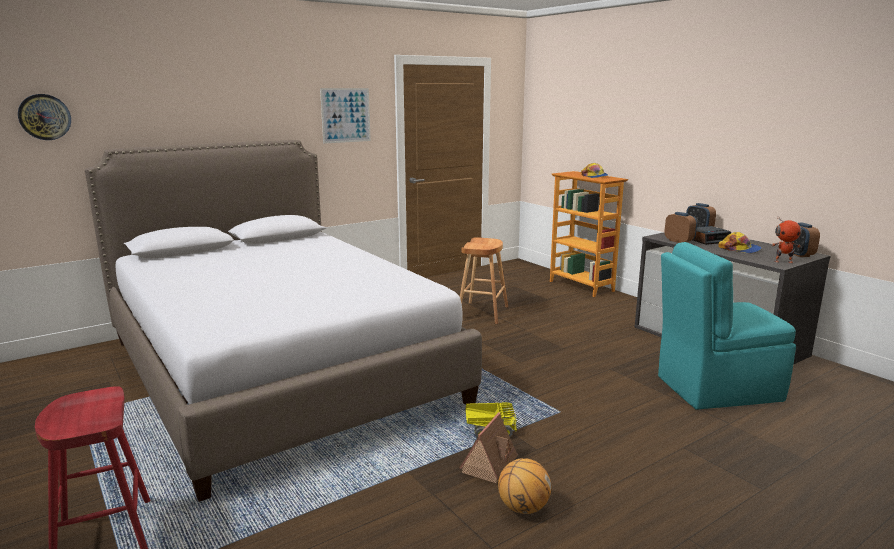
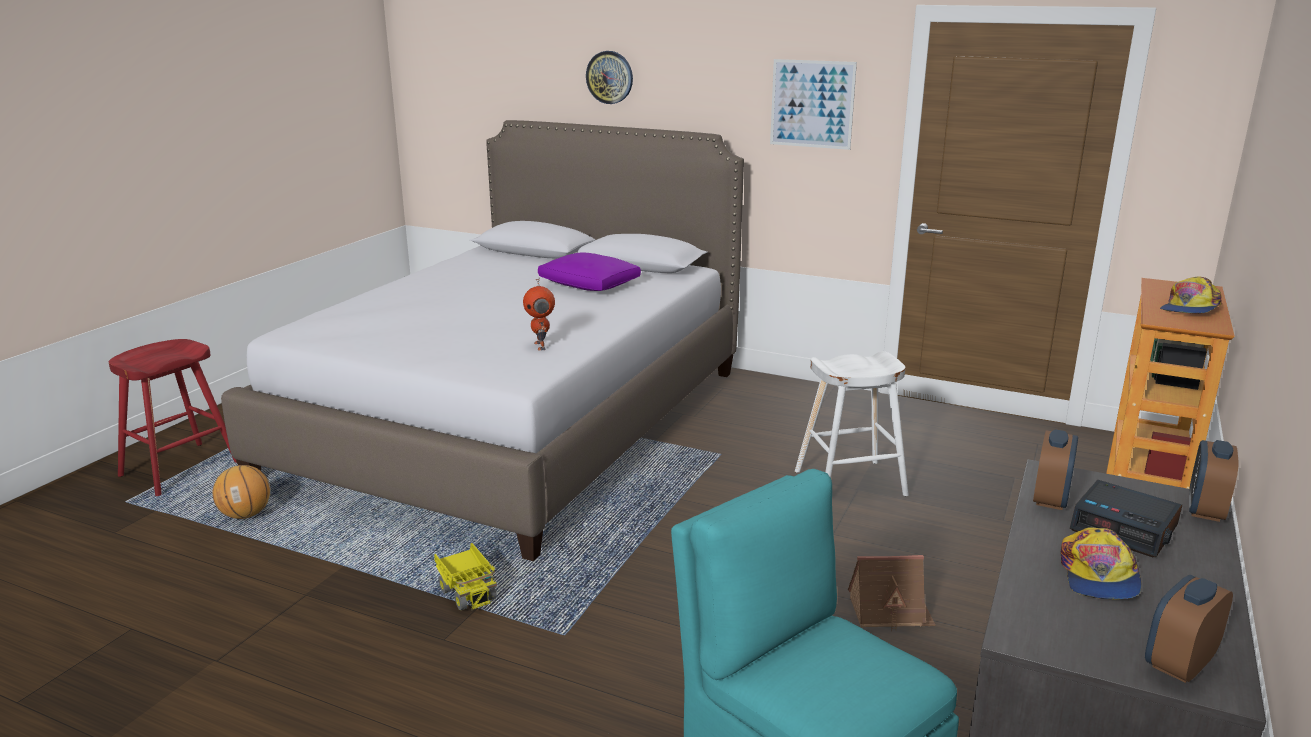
camera: 60 degrees right, 5 degrees up
(44, 117) = (471, 78): wall clock -> wall clock (610, 77)
(293, 251) = (590, 285): none -> purple pillow
(482, 313) = (850, 483): brown stool -> white stool
(490, 464) = (386, 614): toy house -> toy house (889, 611)
(523, 508) = (300, 663): basketball -> basketball (246, 515)
(783, 261) = (1059, 642): toy robot -> toy robot (541, 346)

